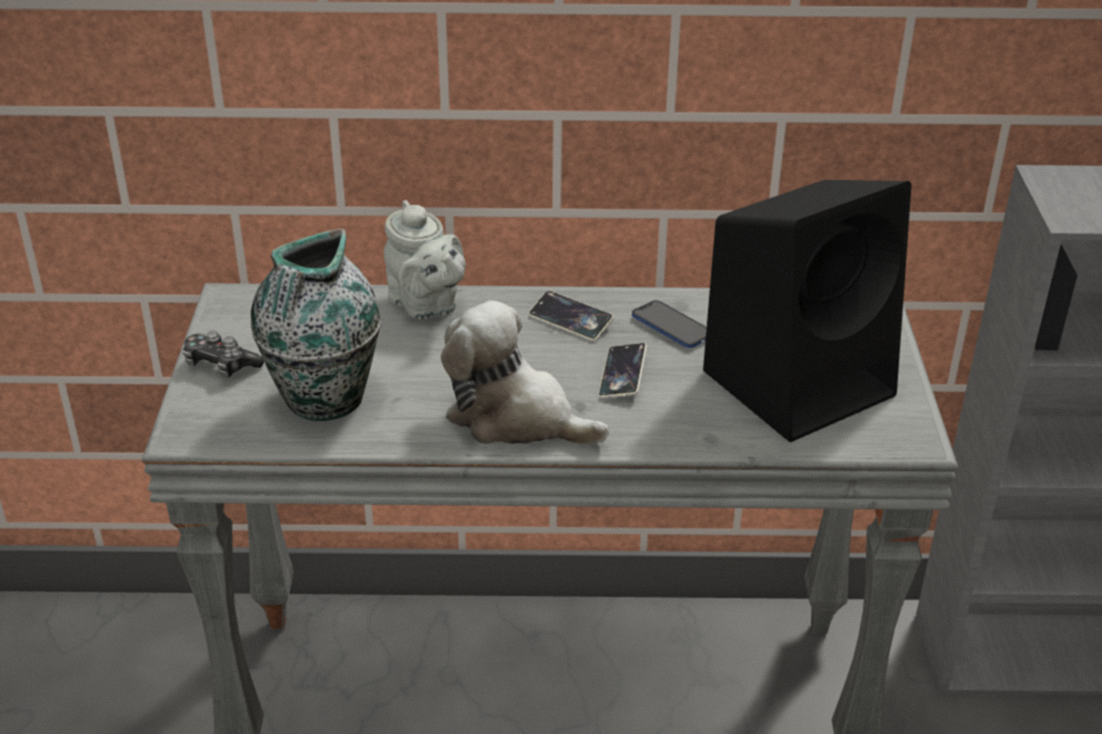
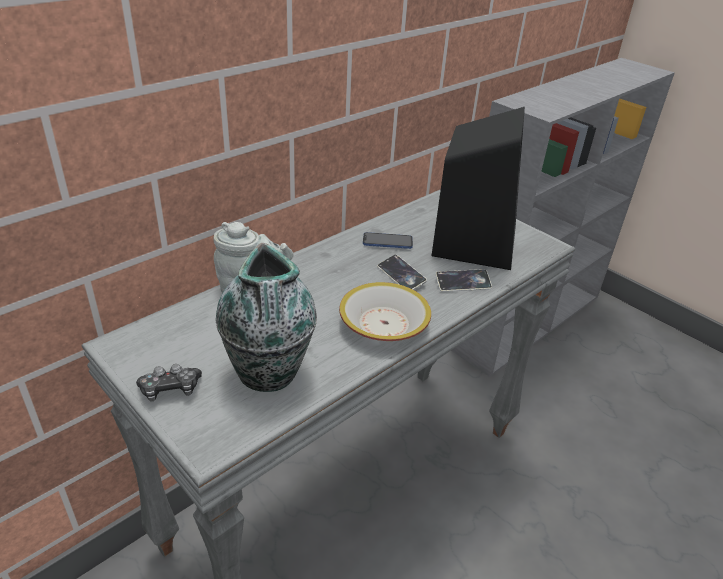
camera: 45 degrees left, 0 degrees up
(515, 417) = (384, 324): plush toy -> bowl
(570, 320) = (337, 261): phone -> phone (463, 283)

